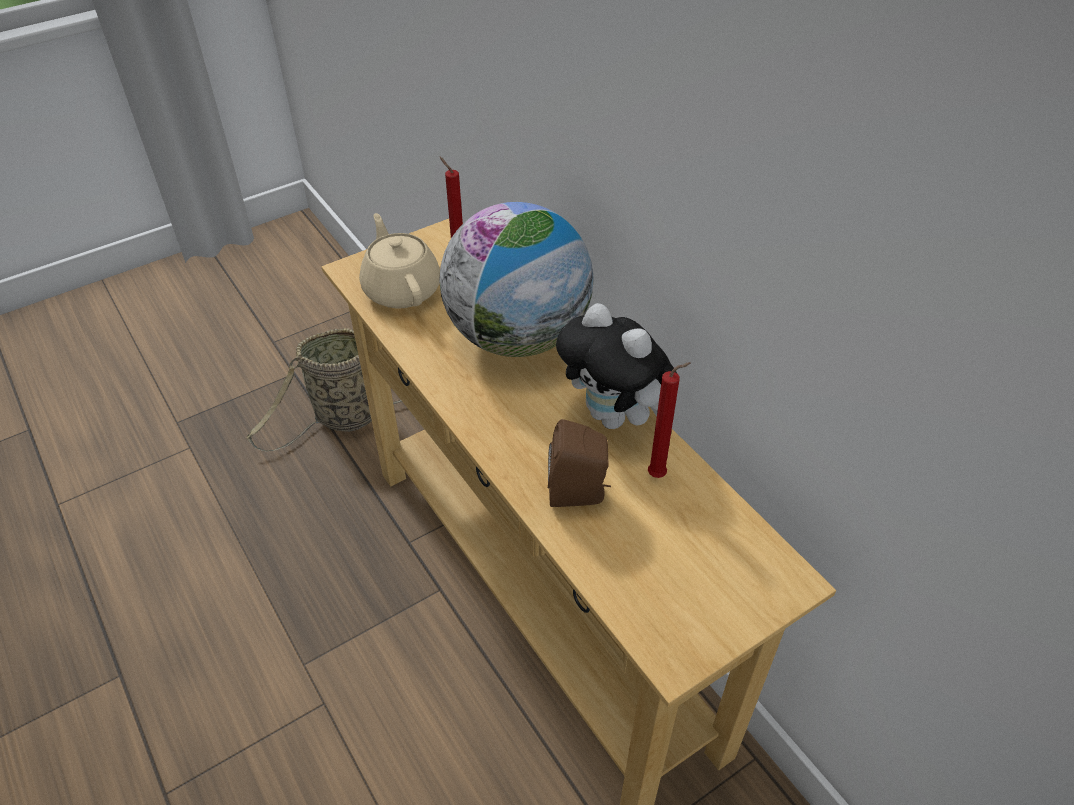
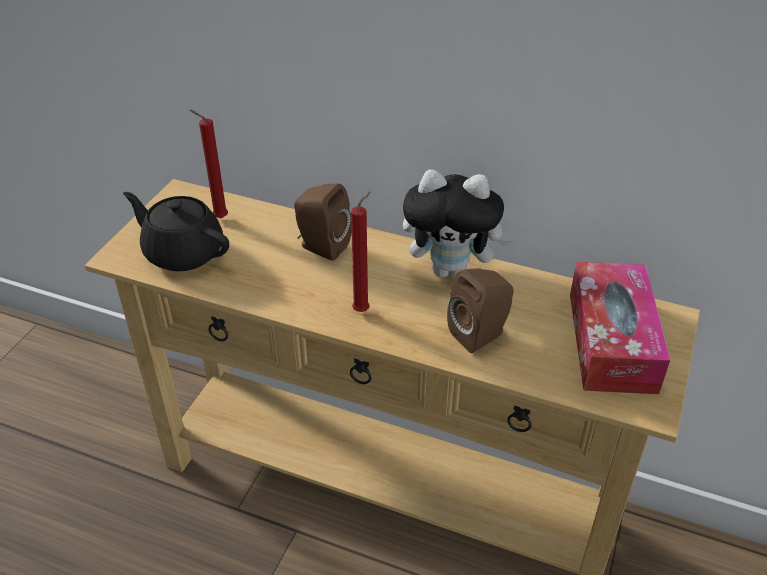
camera: 35 degrees left, 5 degrees down
(344, 418) = (88, 437): basket -> none
(402, 289) = (183, 252): beige teapot -> black teapot
(518, 337) = (321, 247): globe -> brown speaker
(659, 475) = (523, 294): red candle -> red candle (363, 310)
(701, 570) = (611, 341): none -> tissue box

